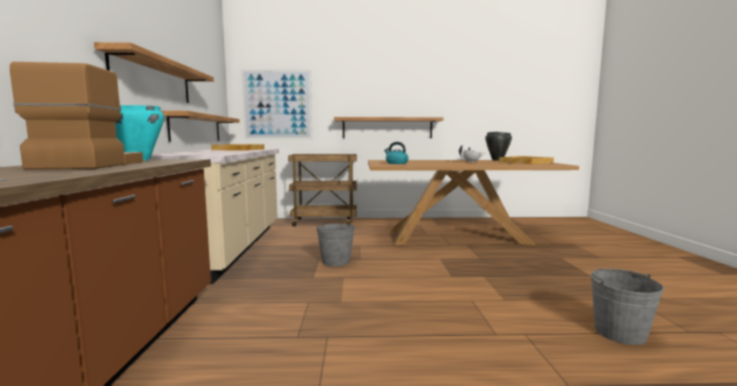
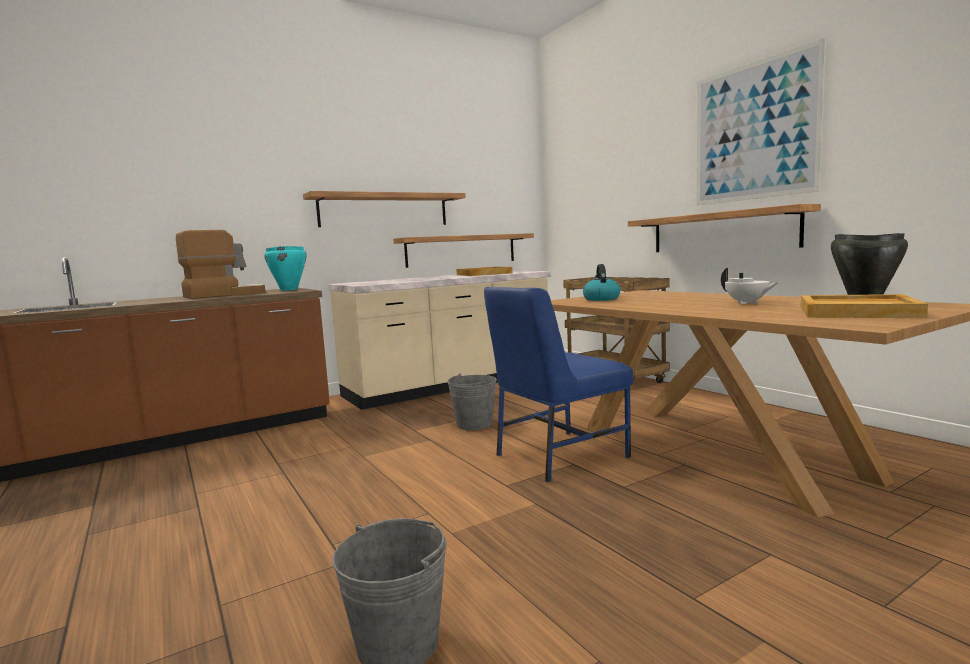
camera: 60 degrees right, 0 degrees up
(277, 104) = (585, 208): picture -> picture (754, 131)
(424, 258) = (558, 455): none -> blue chair

